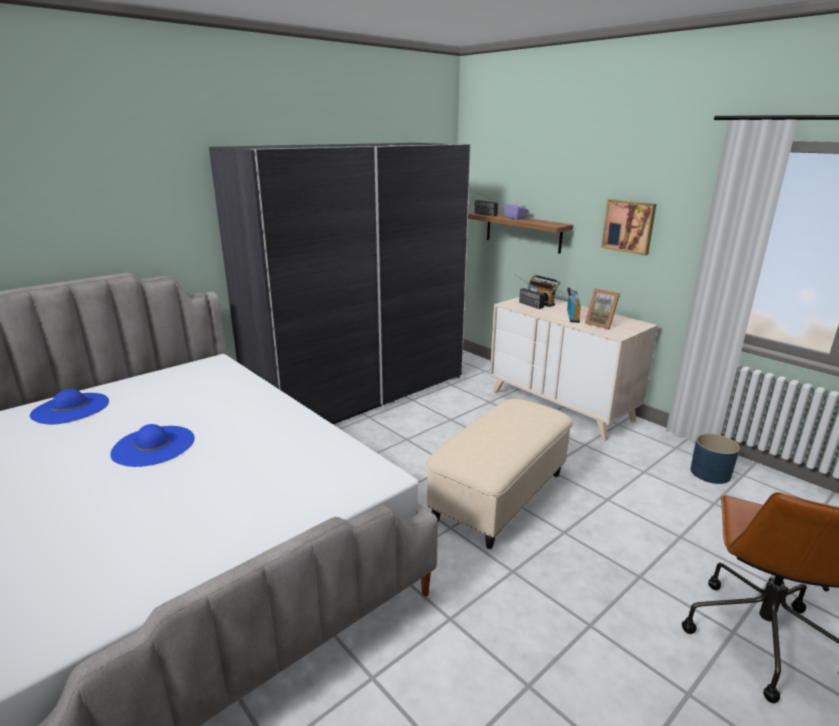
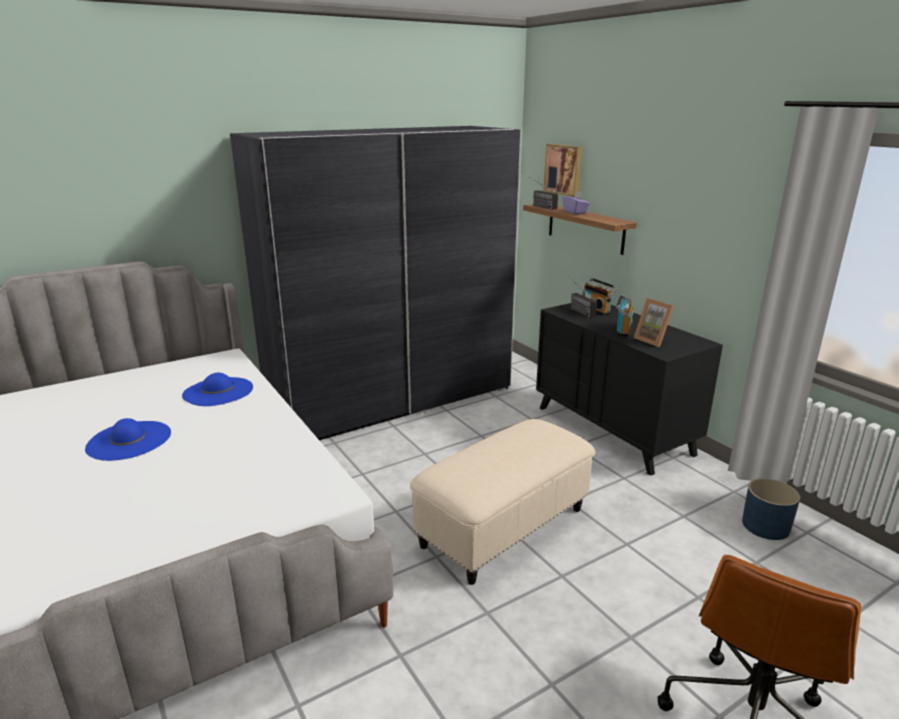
camera: 10 degrees right, 0 degrees up
(70, 408) = (71, 395): blue hat -> blue hat (218, 391)
(561, 406) = (613, 430): beige dresser -> black dresser
(629, 226) = (695, 227): picture -> picture (564, 169)

